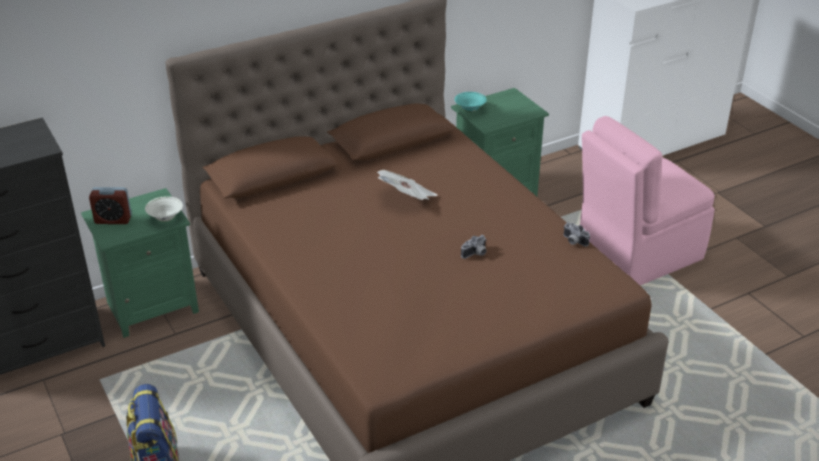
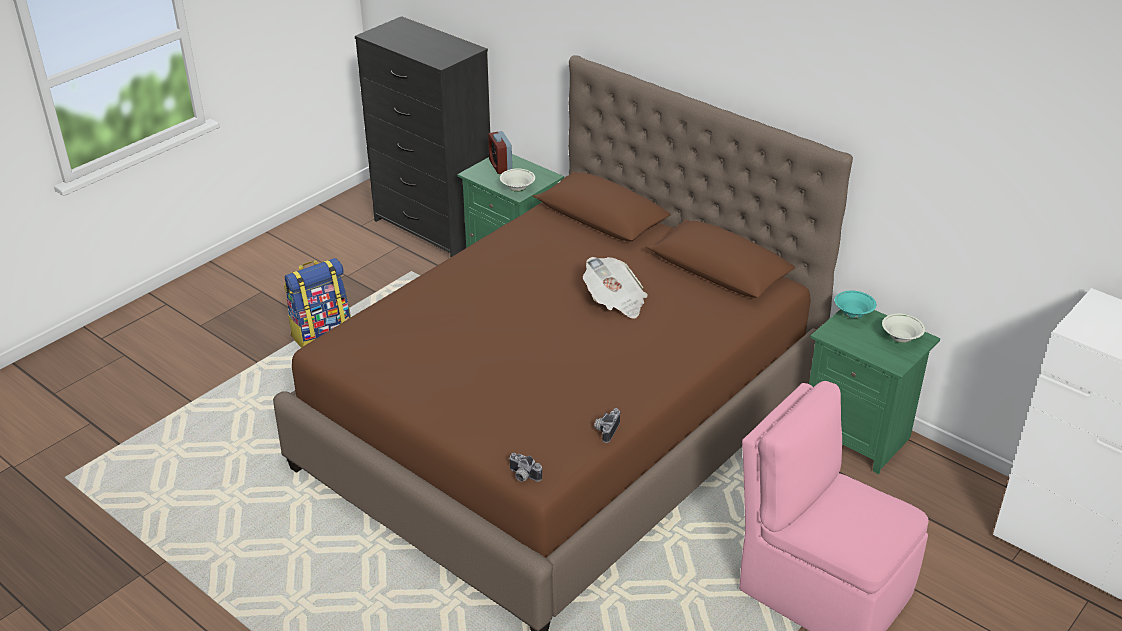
camera: 70 degrees right, 0 degrees up
(476, 254) = (543, 365): camera -> camera (522, 476)
(508, 101) = (900, 339): none -> white bowl

